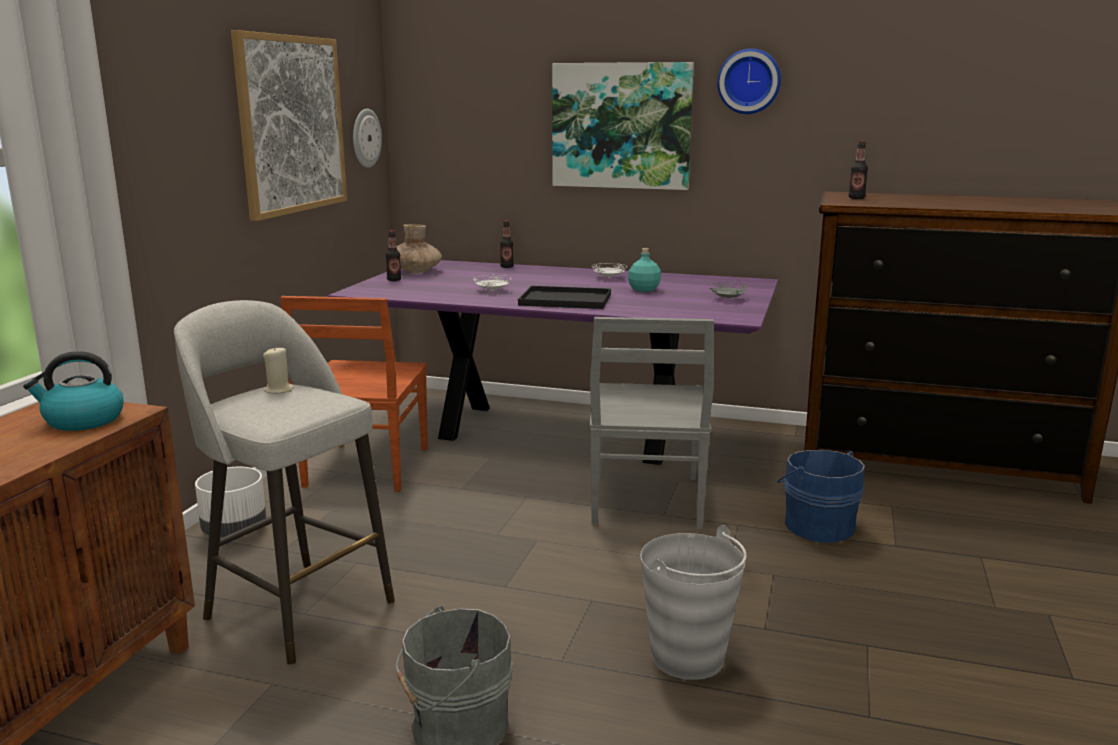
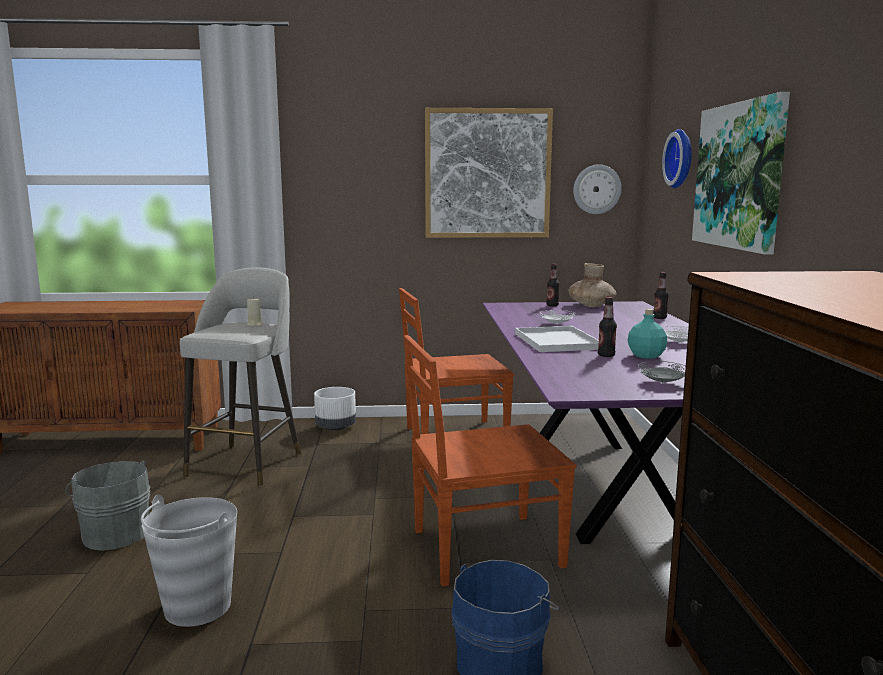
camera: 70 degrees right, 5 degrees down
(82, 421) = (170, 307): kettle -> none
(567, 299) = (558, 341): black tray -> white tray
(645, 501) = (482, 548): grey chair -> brown chair
(749, 81) = (831, 109): wall clock -> wall clock (682, 158)
(856, 198) = (808, 277): bottle -> bottle (606, 355)

